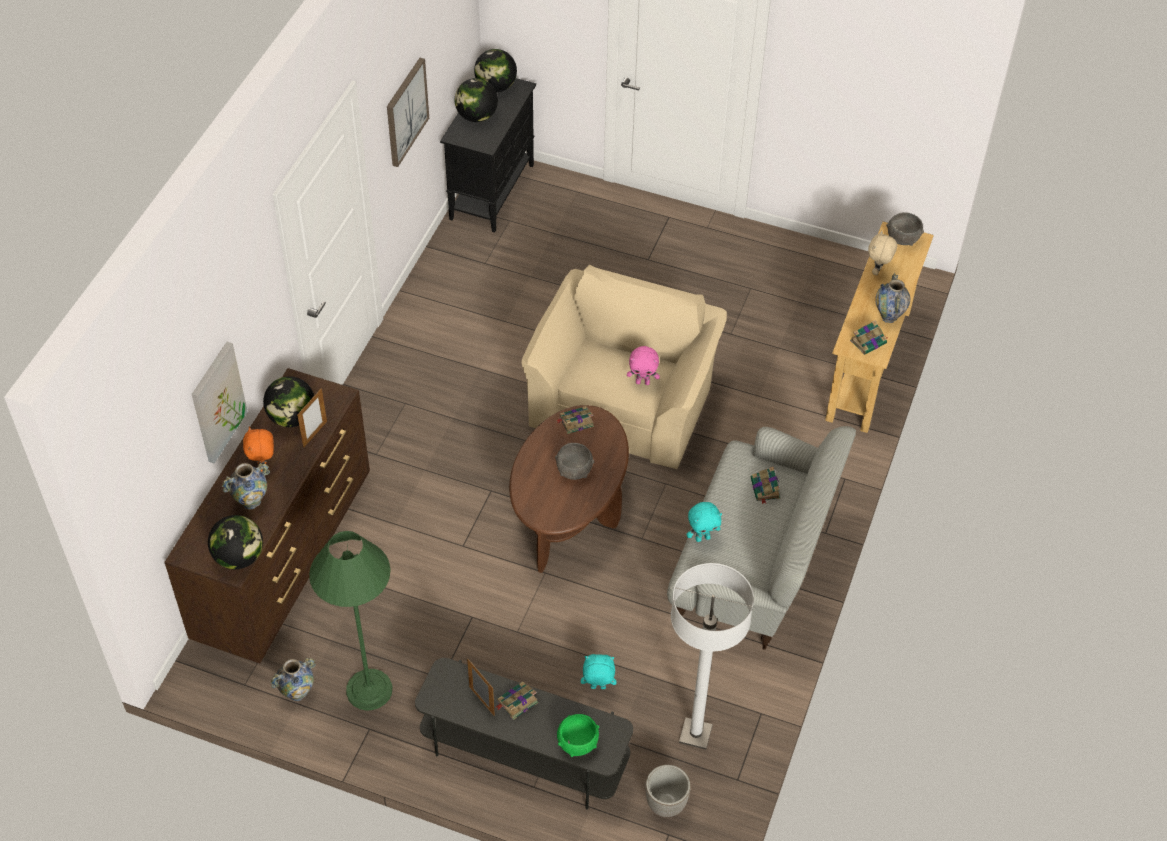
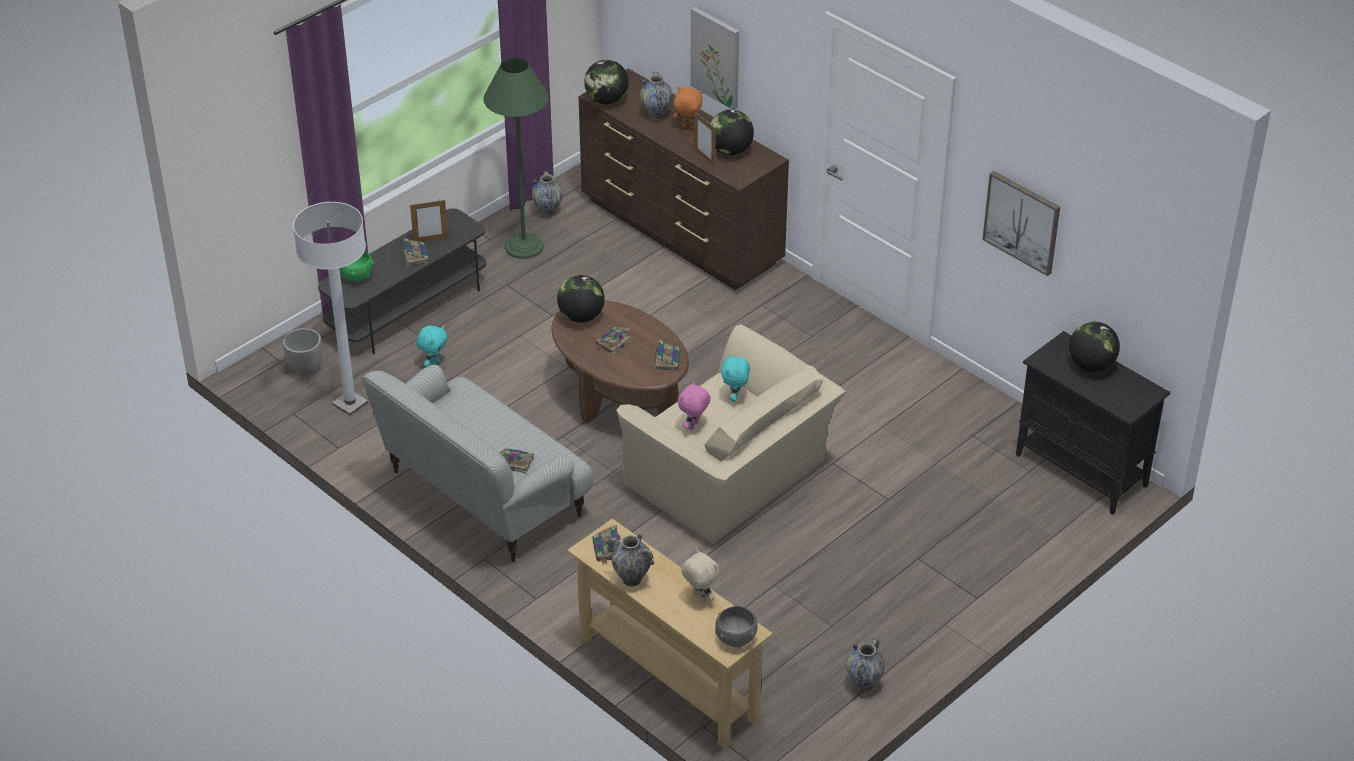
camera: 115 degrees right, 10 degrees down
(496, 87) = (1136, 392): globe -> globe (581, 317)
(574, 470) = (613, 343): grey bowl -> book
(702, 538) = (492, 405): turquoise plush toy -> turquoise plush toy (735, 397)
(796, 255) = (863, 684): none -> vase

